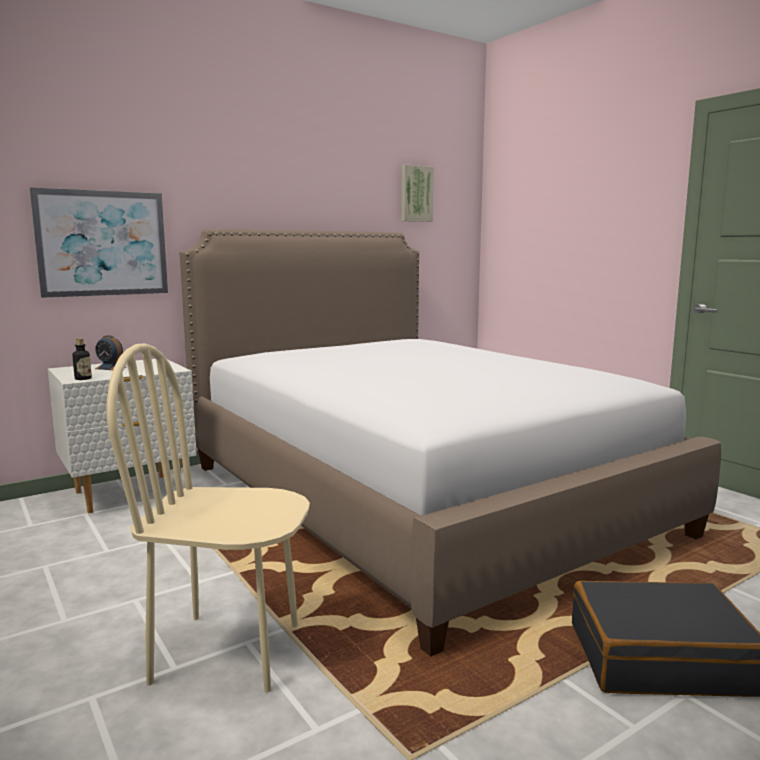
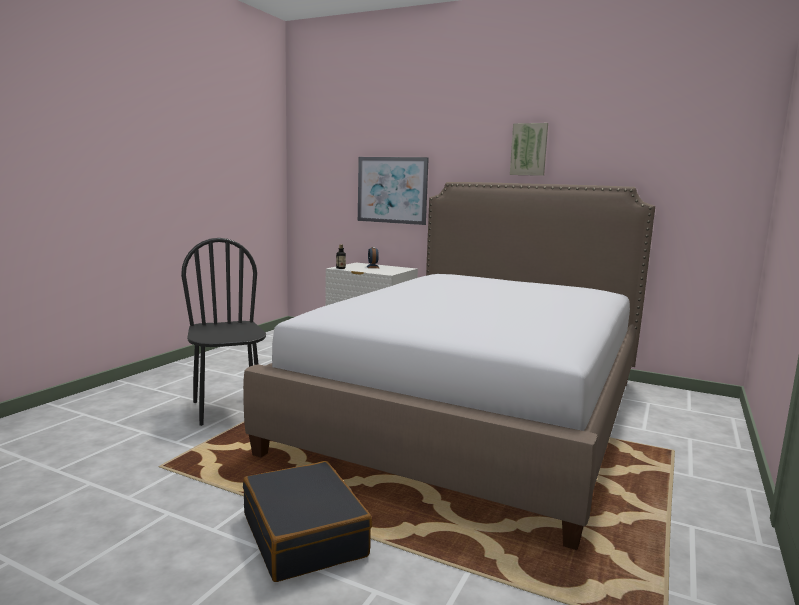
camera: 60 degrees right, 0 degrees up
(227, 652) = (228, 409): beige chair -> black chair
(416, 194) = (670, 147): picture -> picture (529, 149)

